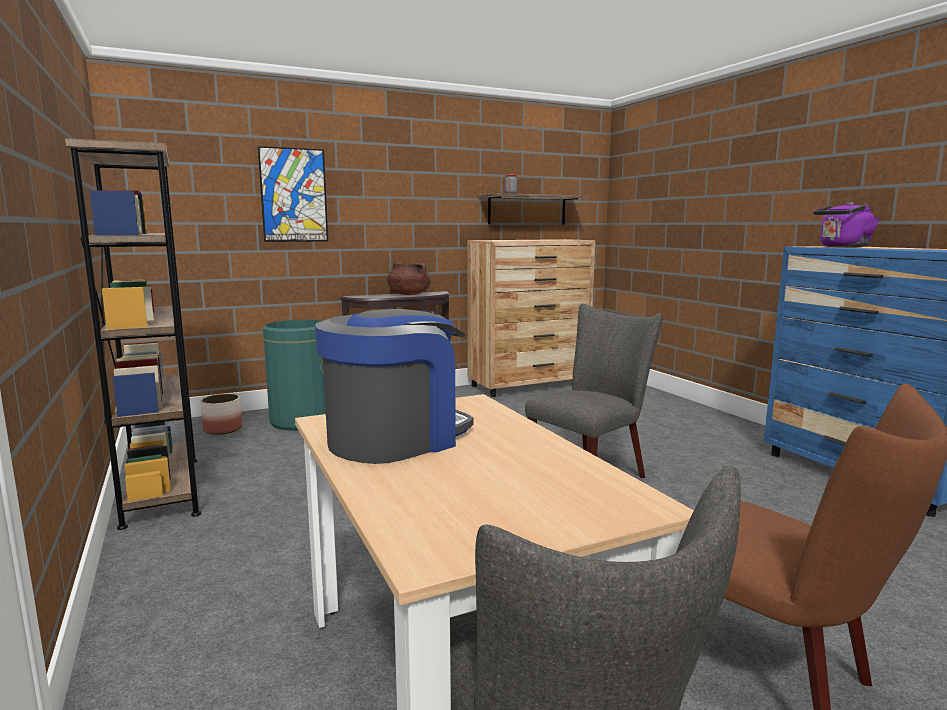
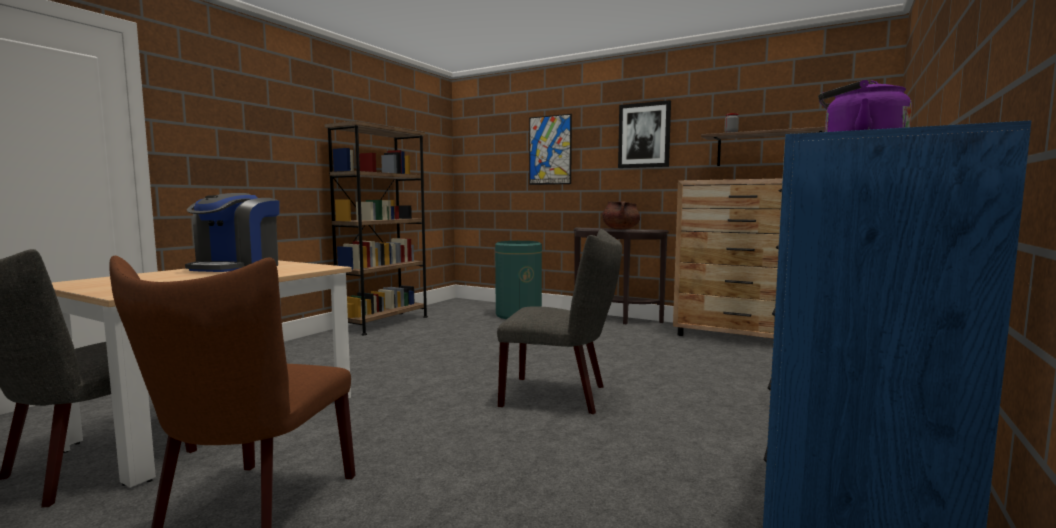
camera: 55 degrees right, 5 degrees down
(222, 429) = (476, 309): planter -> none
(396, 438) = (237, 268): coffee machine -> coffee machine turned 90 degrees clockwise
(416, 186) = (644, 135): none -> picture

